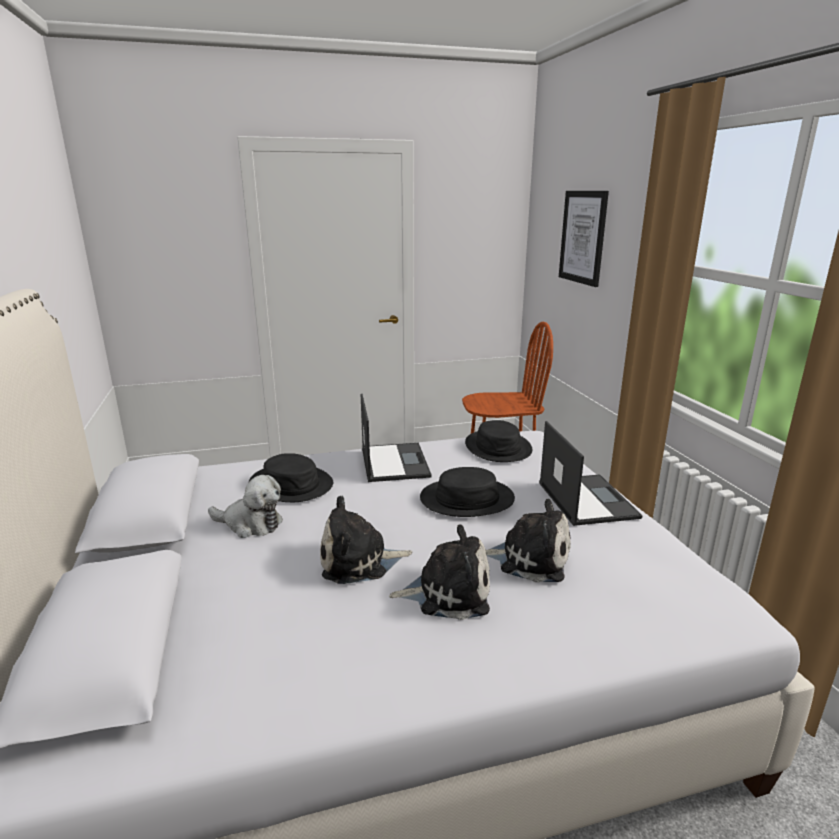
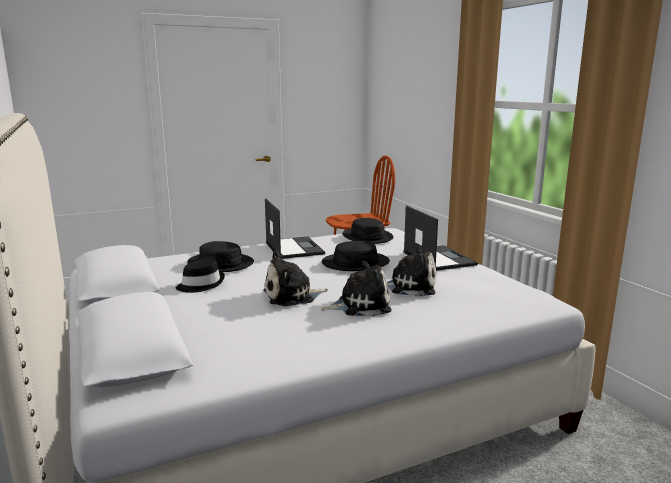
camera: 10 degrees left, 5 degrees down
(250, 524) = (201, 284): plush toy -> black hat
(583, 237) = (412, 90): picture -> none

